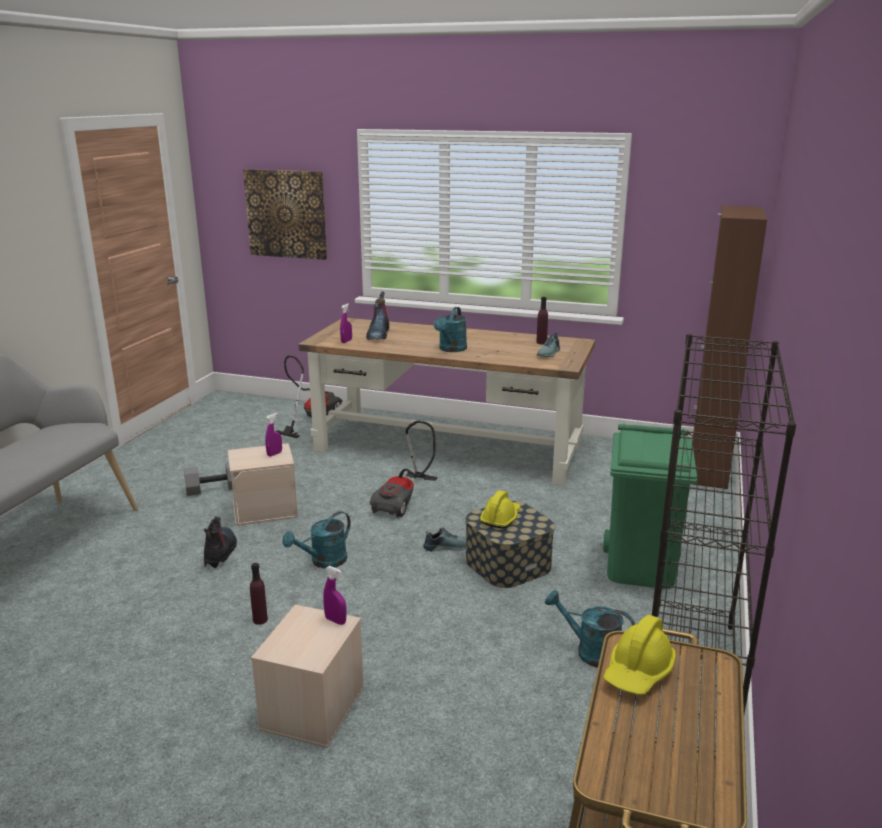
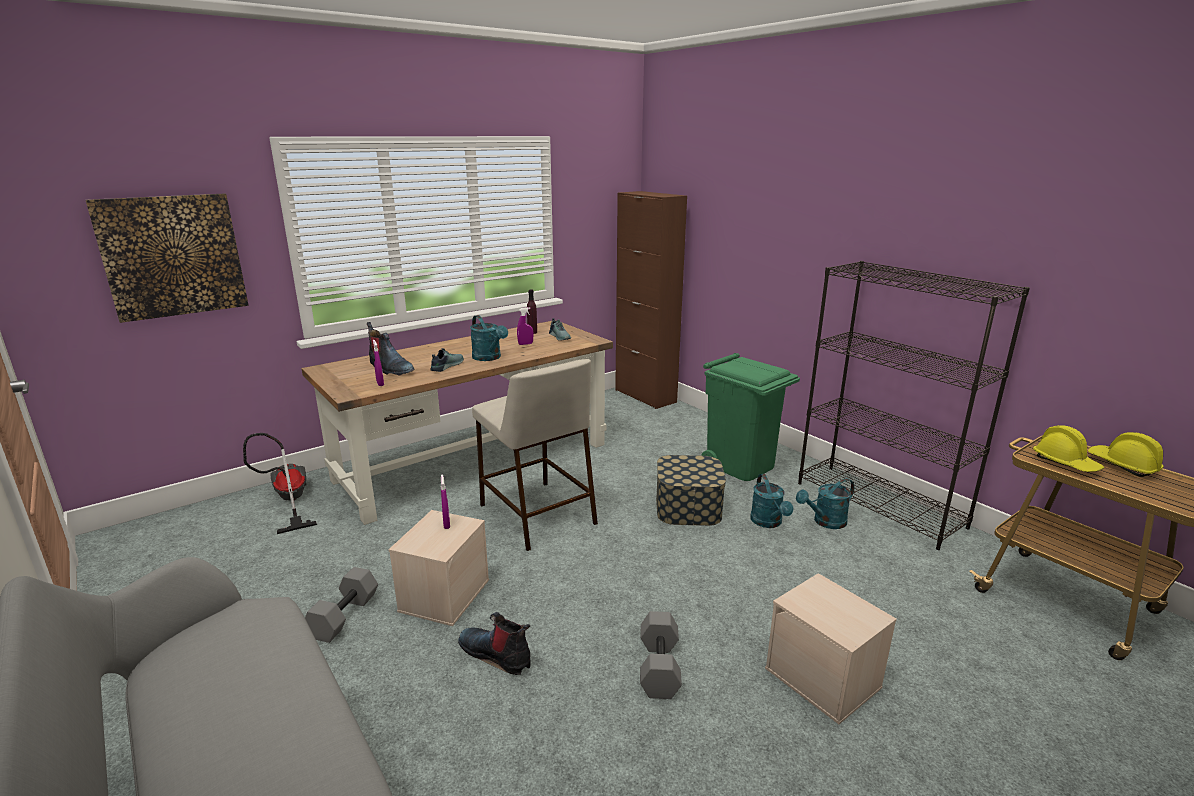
camera: 55 degrees left, 0 degrees up
(260, 620) = (658, 666): purple bottle -> grey dumbbell
(323, 562) = (591, 593): turquoise watering can -> turquoise watering can (768, 523)
(335, 620) = (816, 586): purple spray bottle -> purple spray bottle (525, 344)
(404, 500) = (536, 513): vacuum cleaner -> beige stool
(447, 546) = (635, 522): shoe -> shoe (446, 366)
(500, 518) = (682, 471): yellow hard hat -> yellow hard hat (1122, 465)

